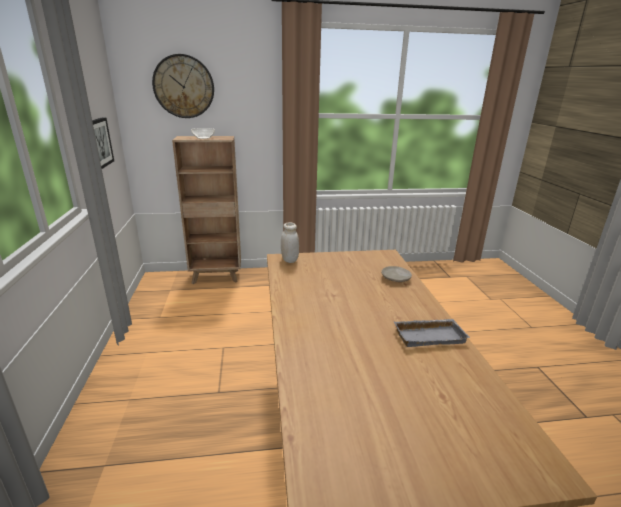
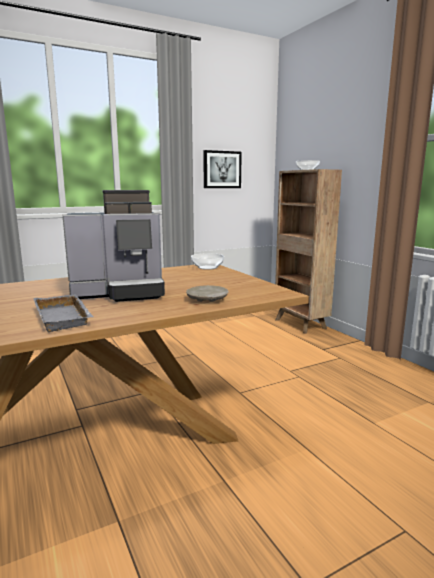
camera: 70 degrees right, 10 degrees down
(184, 86) = (315, 122): wall clock -> none
(289, 260) = (207, 268): white jar -> bowl
(360, 307) = (121, 292): none -> coffee machine

